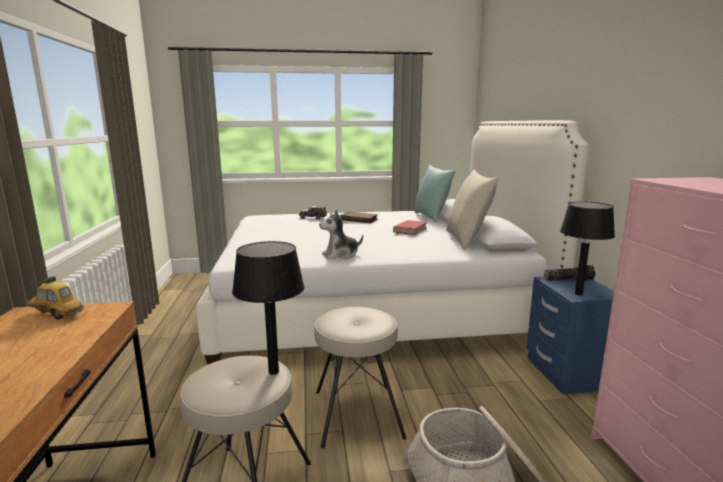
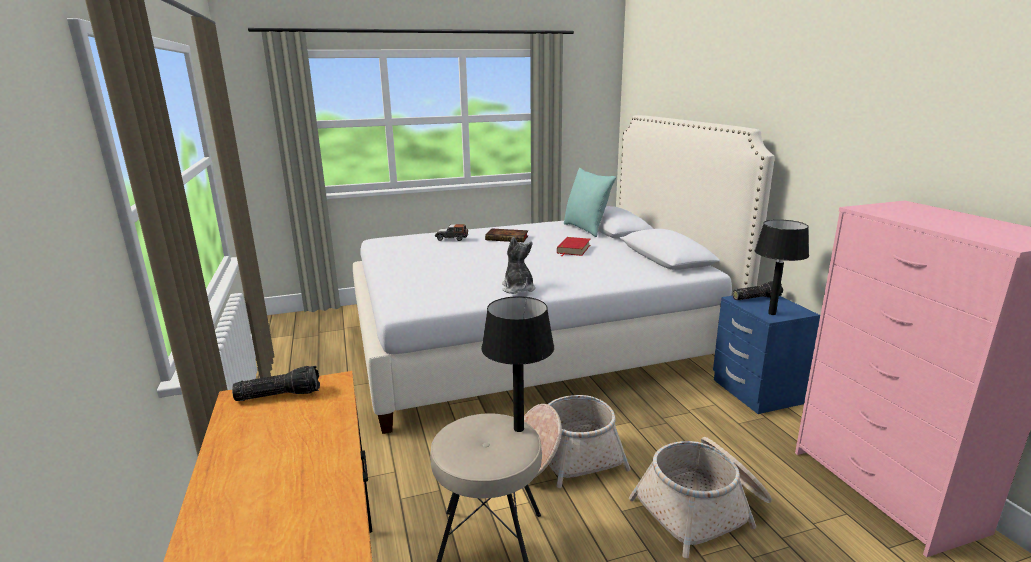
camera: 10 degrees left, 5 degrees up
(56, 314) = (280, 394): toy car -> flashlight
(340, 255) = (518, 288): plush toy -> plush toy turned 105 degrees clockwise
(356, 414) = (565, 459): beige stool -> basket
(467, 240) = (642, 258): beige pillow -> none

